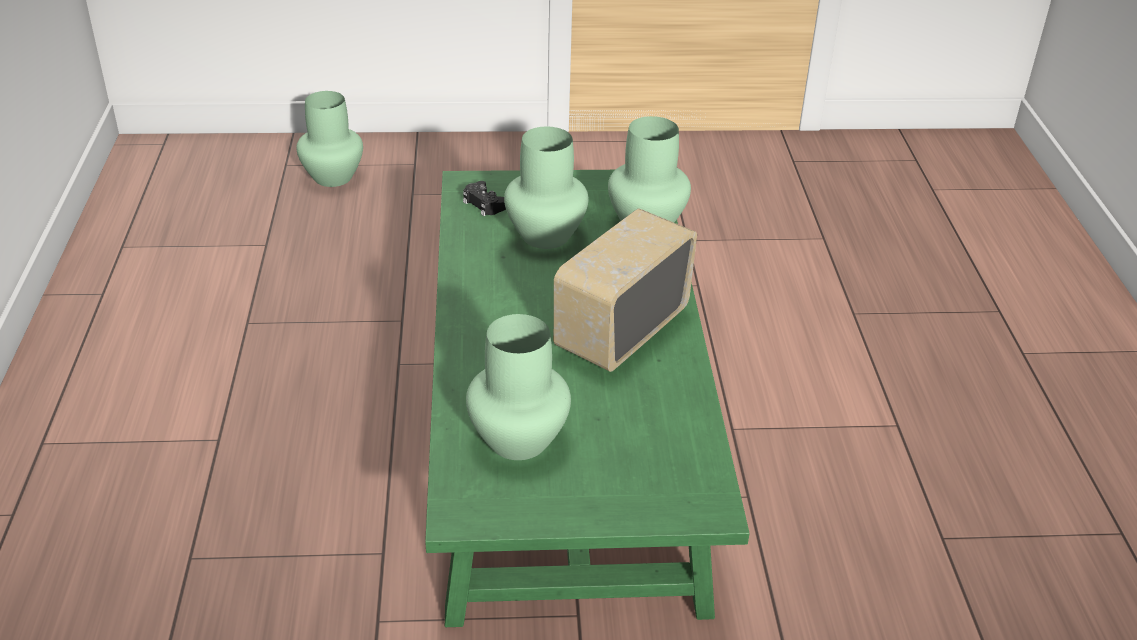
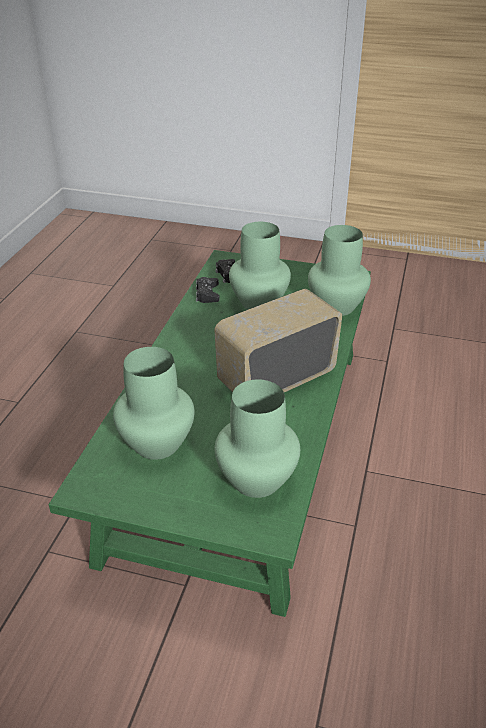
camera: 20 degrees right, 0 degrees up
(333, 176) = (176, 250): green vase -> green vase (257, 479)
(470, 235) = (207, 294): none -> black game controller

